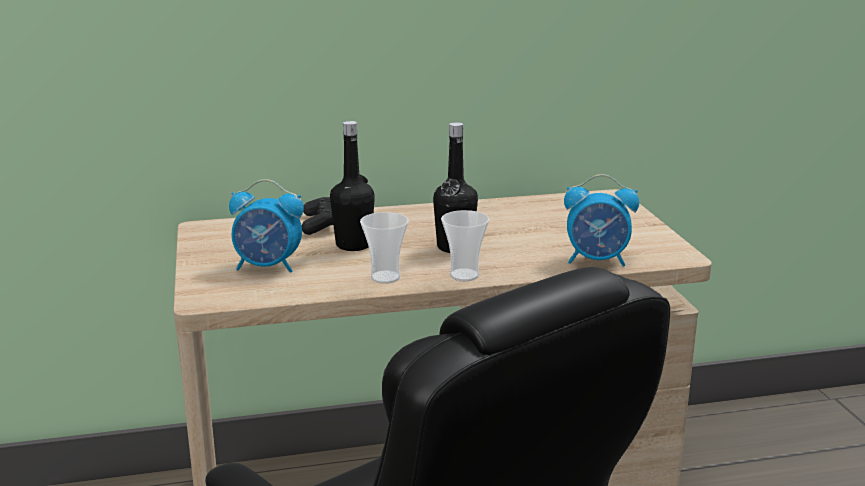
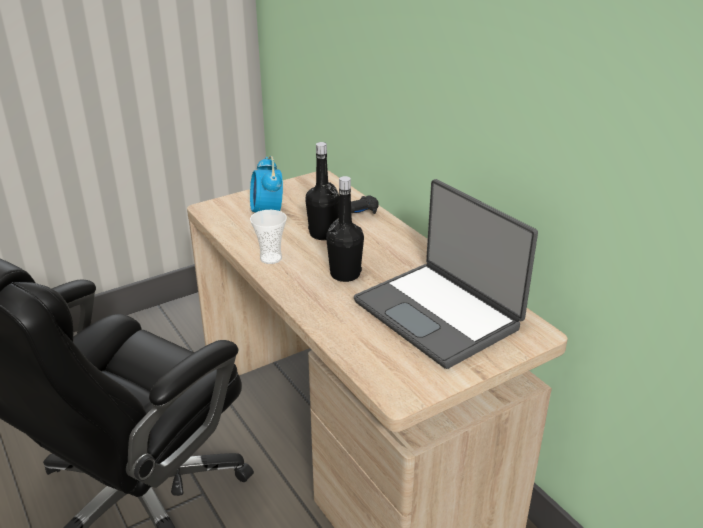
camera: 70 degrees right, 10 degrees up
(464, 275) = (291, 288): cup -> none
(558, 222) = (439, 314): none -> laptop
(597, 261) = (358, 347): alarm clock -> none

